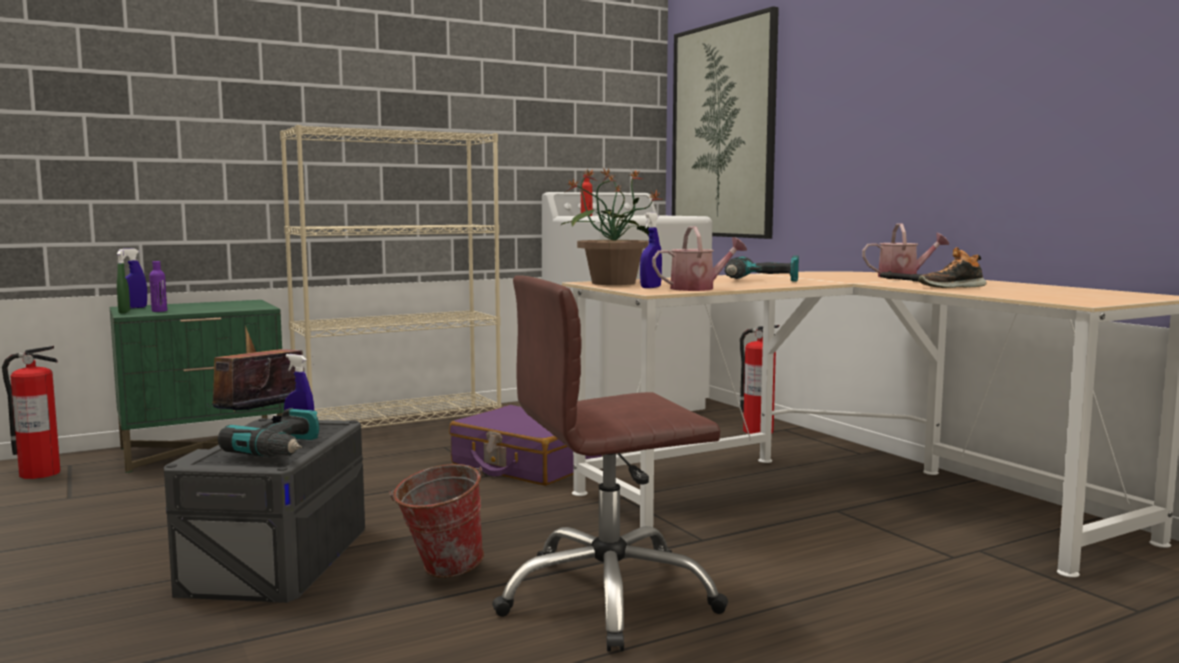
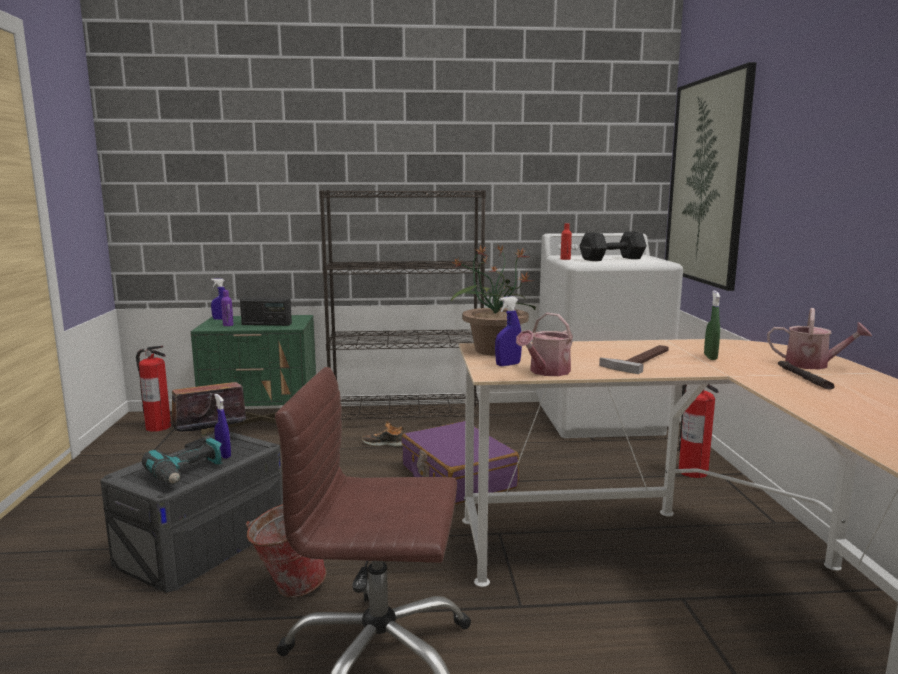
camera: 25 degrees right, 5 degrees up
(124, 312) = (206, 325): green spray bottle -> green spray bottle (710, 357)
(215, 308) = (266, 324): none -> radio
(400, 425) = (407, 416): beige bookcase -> black bookcase
(636, 215) = (613, 259): none -> black dumbbell
(698, 288) = (546, 372): watering can -> watering can turned 120 degrees clockwise
(761, 281) = (639, 360): power drill -> hammer
(950, 287) = (825, 400): shoe -> shoe (384, 443)

